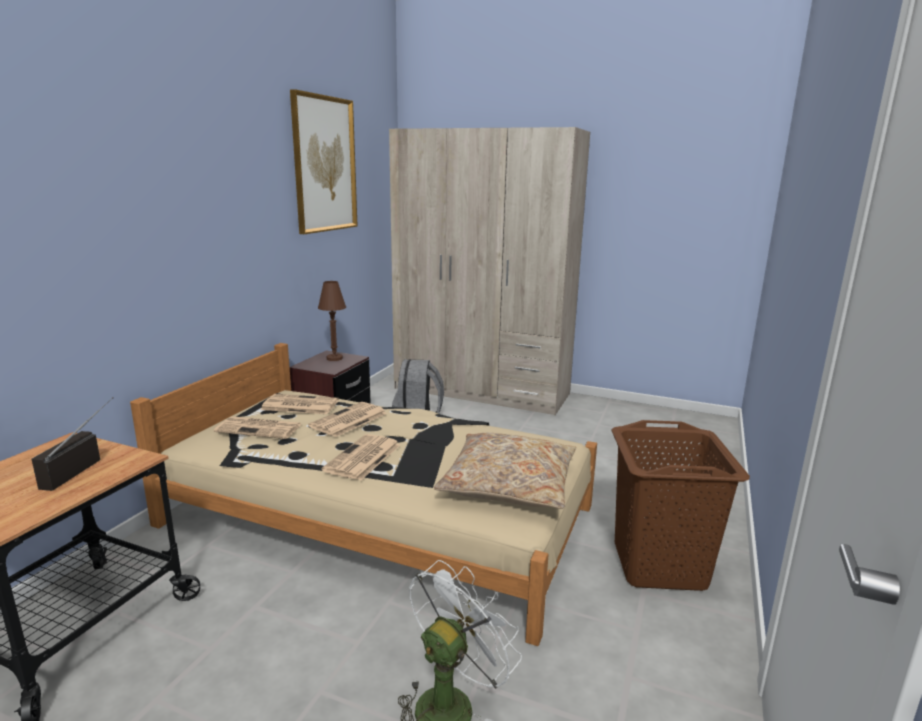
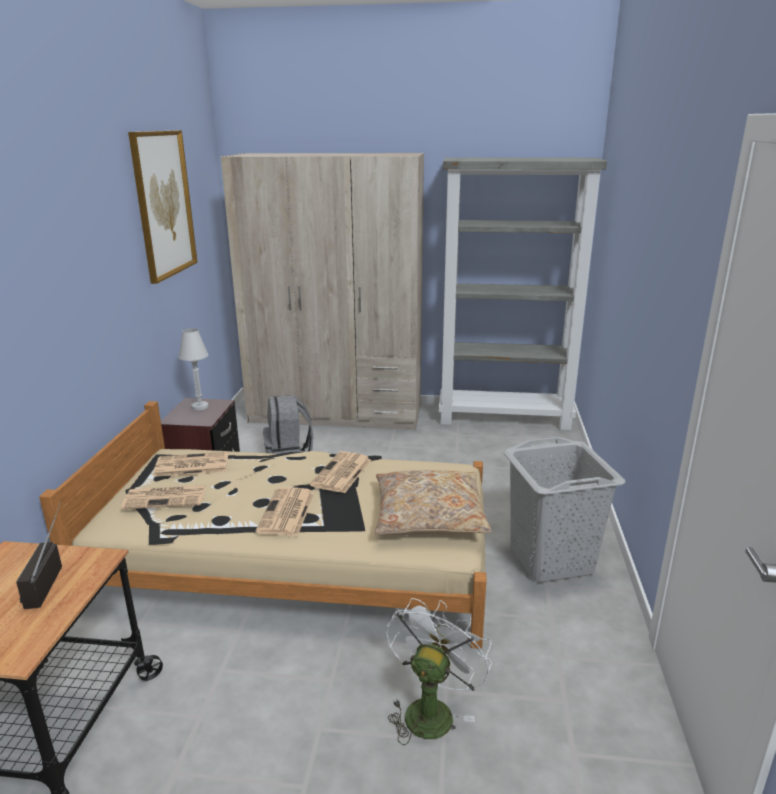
camera: 15 degrees left, 5 degrees up
(334, 358) = (200, 407): brown table lamp -> white table lamp
(348, 420) = (251, 475): newspaper -> newspaper (341, 473)
(657, 416) = (505, 418): none -> grey bookcase
(659, 564) = (551, 559): brown laundry basket -> grey laundry basket

